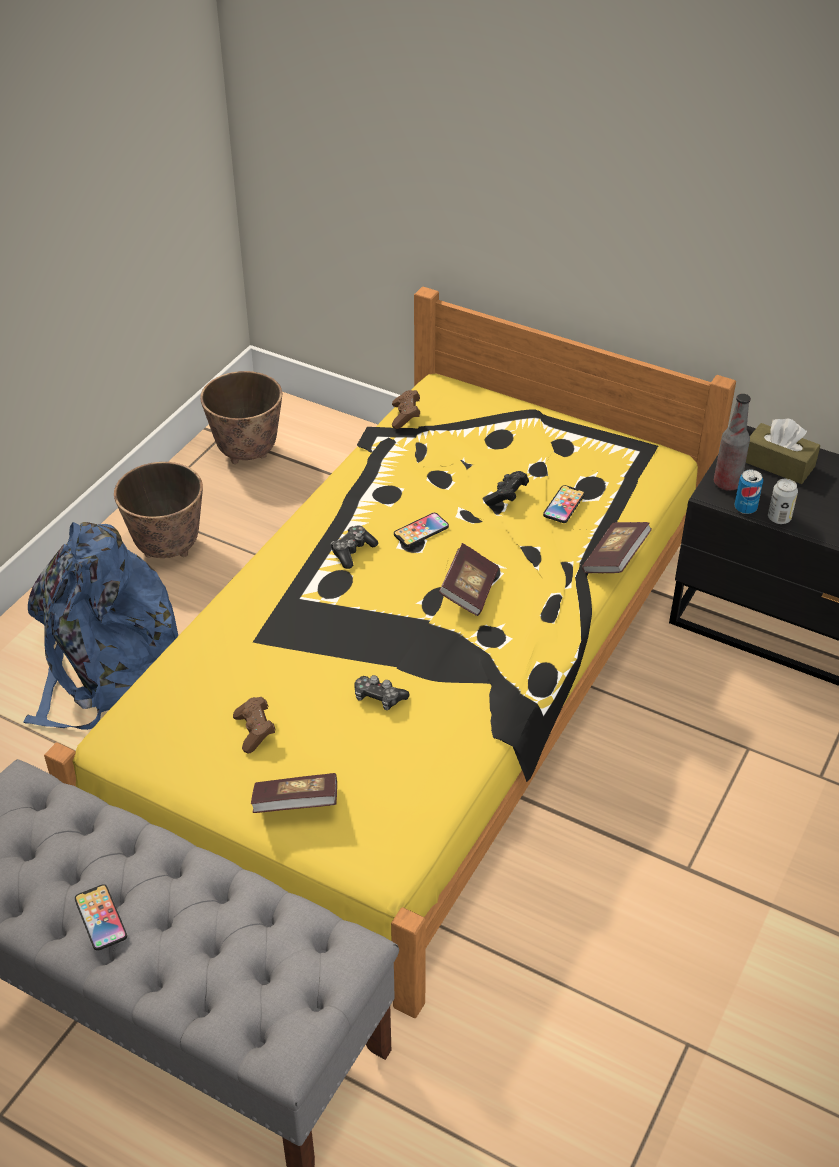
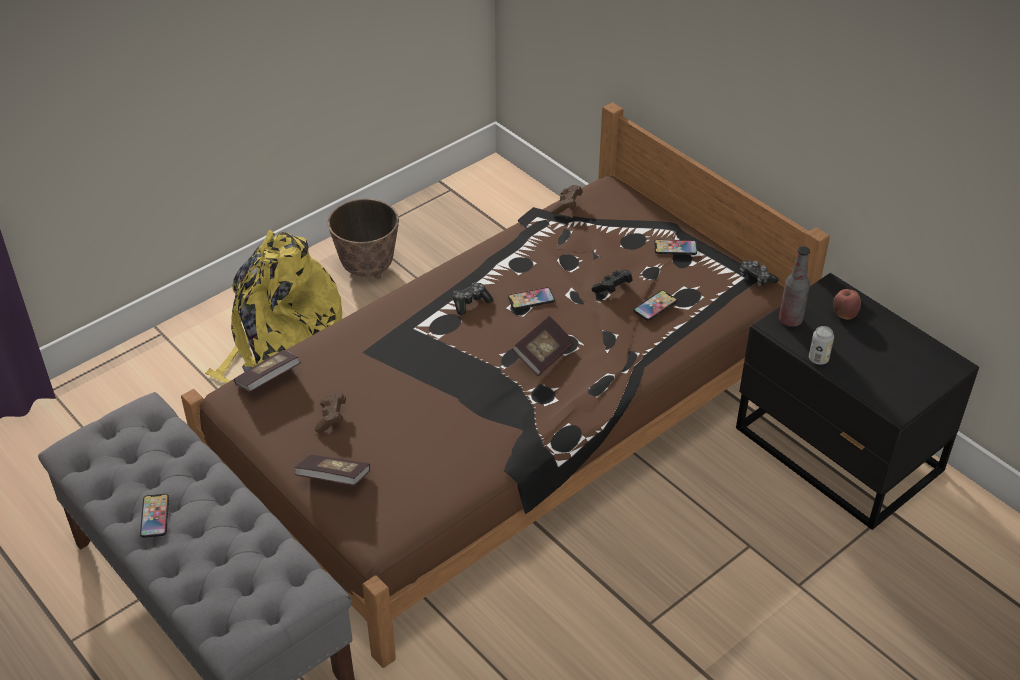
camera: 20 degrees right, 0 degrees up
(104, 665) = (281, 346): blue backpack -> yellow backpack
(247, 453) = (463, 209): planter -> none
(378, 697) = (433, 418): game controller -> game controller (756, 278)
(419, 679) = (510, 419): yellow bed -> brown bed
(550, 436) = (675, 248): none -> phone
(615, 559) = (674, 359): book -> book (268, 380)
(745, 508) = (794, 344): can -> none
(778, 464) = (844, 314): brown tissue box -> apple

